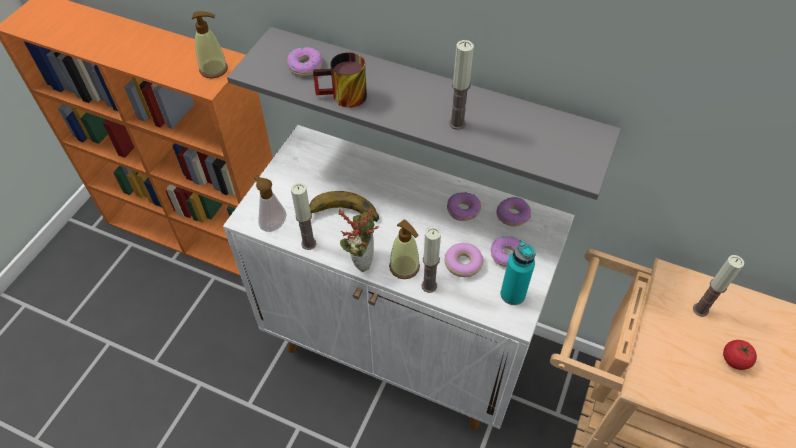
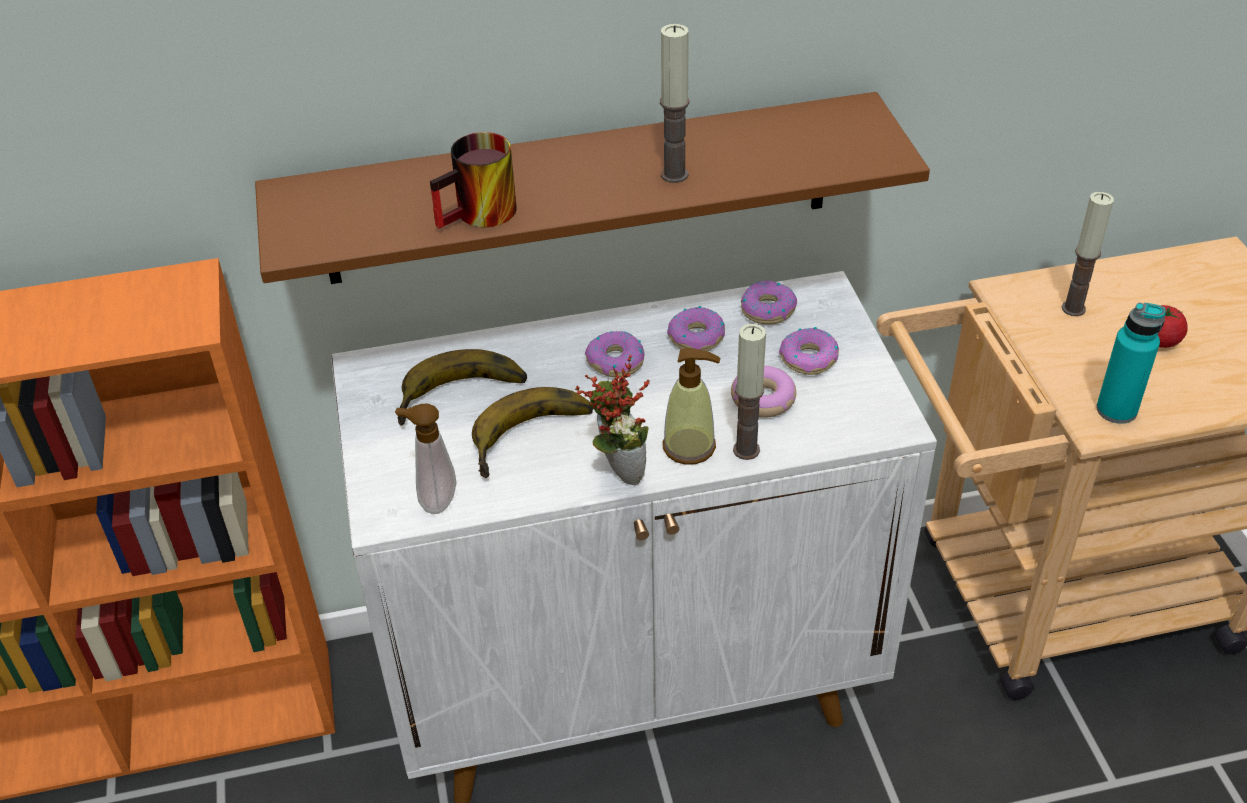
camera: 35 degrees left, 10 degrees down
(214, 69) = (176, 301): soap dispenser -> none
(305, 66) = (374, 204): donut -> donut (615, 361)
(308, 243) = (518, 494): candle -> none
(329, 180) = (463, 399): none -> banana
(432, 103) = (579, 190): grey shelf -> brown shelf
(512, 294) = (862, 399): turquoise bottle -> turquoise bottle (1116, 410)

